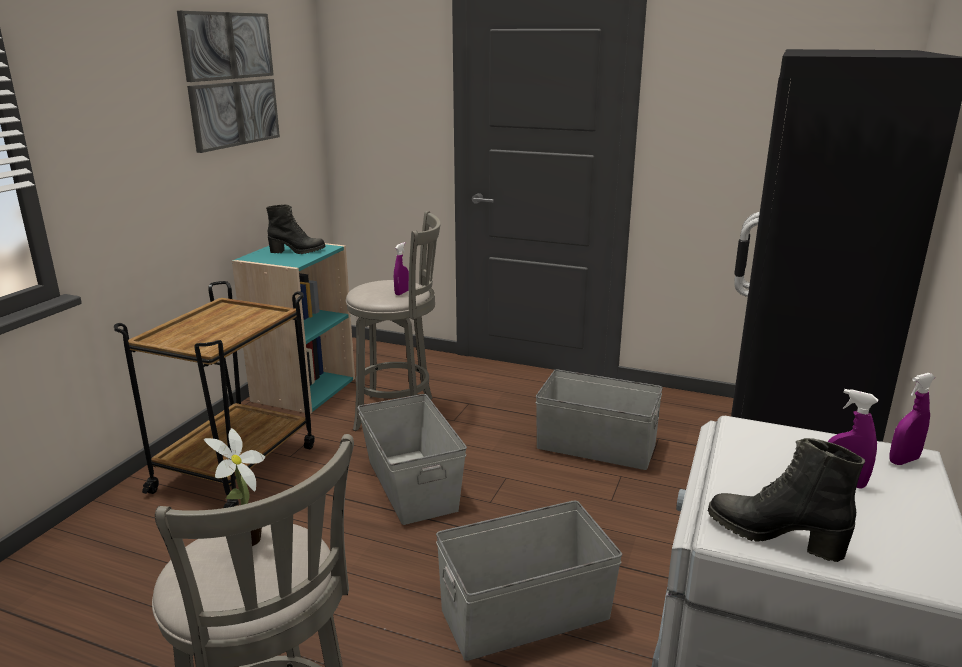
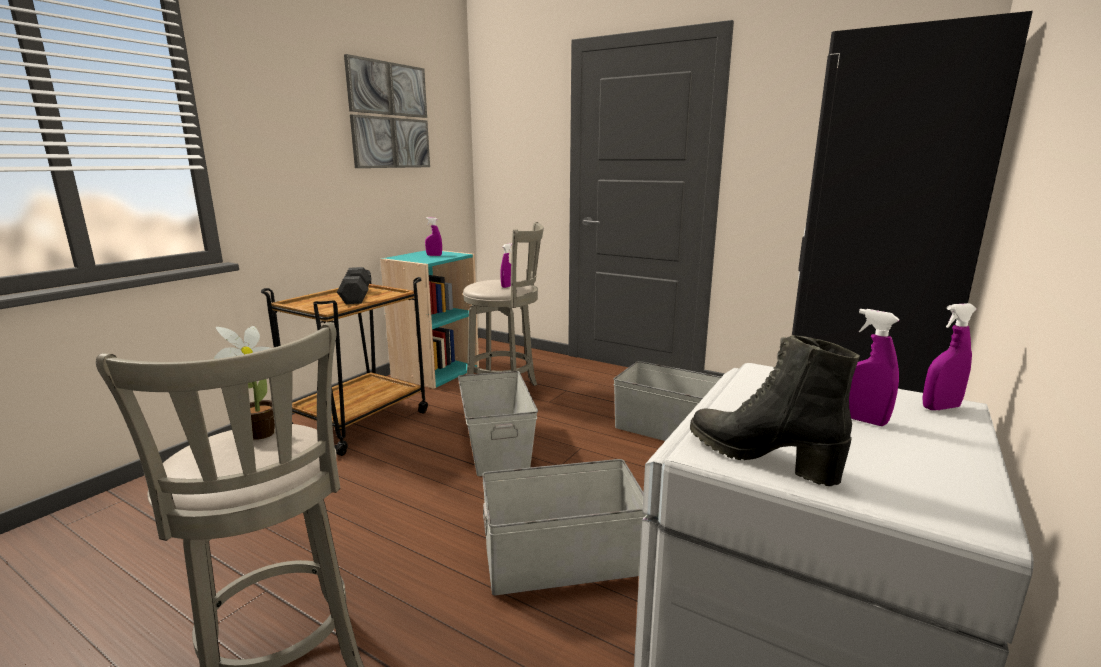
camera: 10 degrees right, 5 degrees down
(226, 322) = (356, 296): none -> grey dumbbell
(297, 251) = (434, 255): black boot -> purple spray bottle

